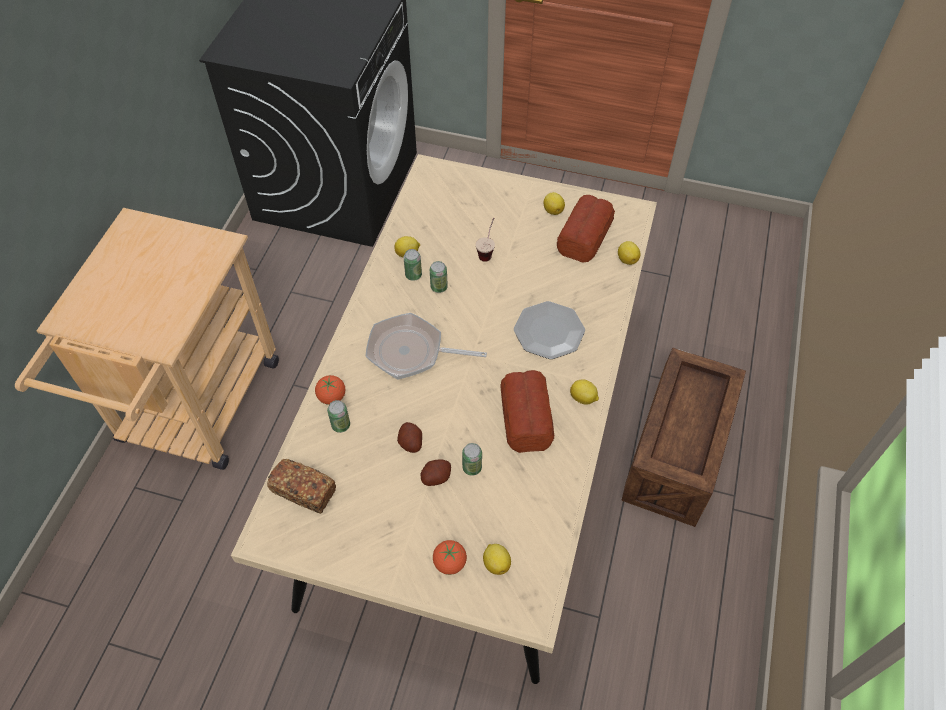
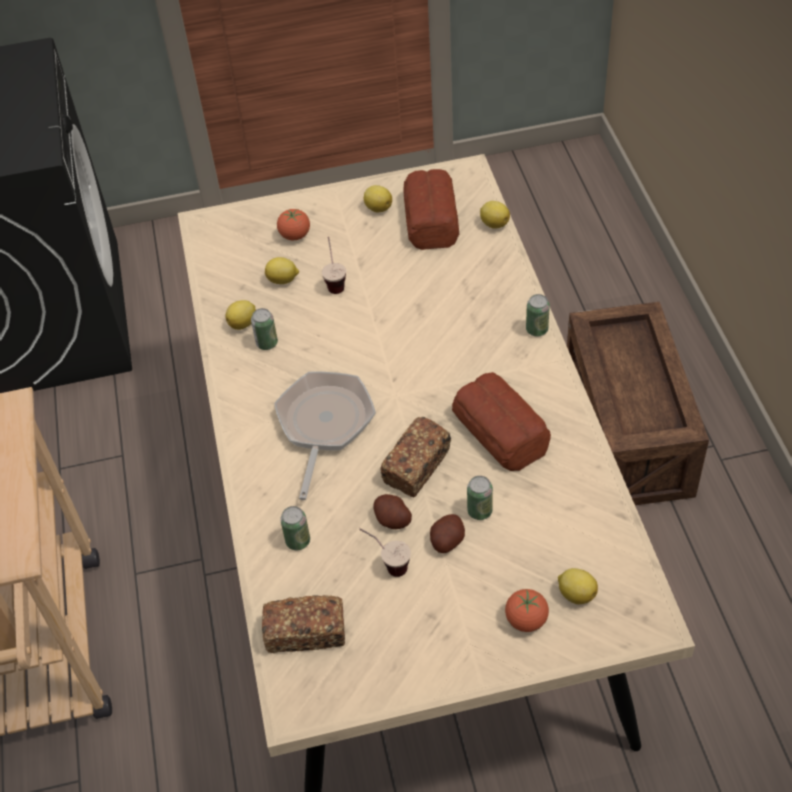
camera: 25 degrees left, 5 degrees down
(332, 397) = (265, 516): tomato -> tomato (295, 235)
(385, 472) = (386, 564): none -> cup
(411, 352) = (324, 425): frying pan -> frying pan turned 120 degrees clockwise
(439, 287) = (306, 343): can -> can (537, 330)
(452, 413) = (417, 467): none -> bread
(549, 331) = (463, 333): plate -> none
(583, 398) = (548, 383): lemon -> lemon (283, 280)

